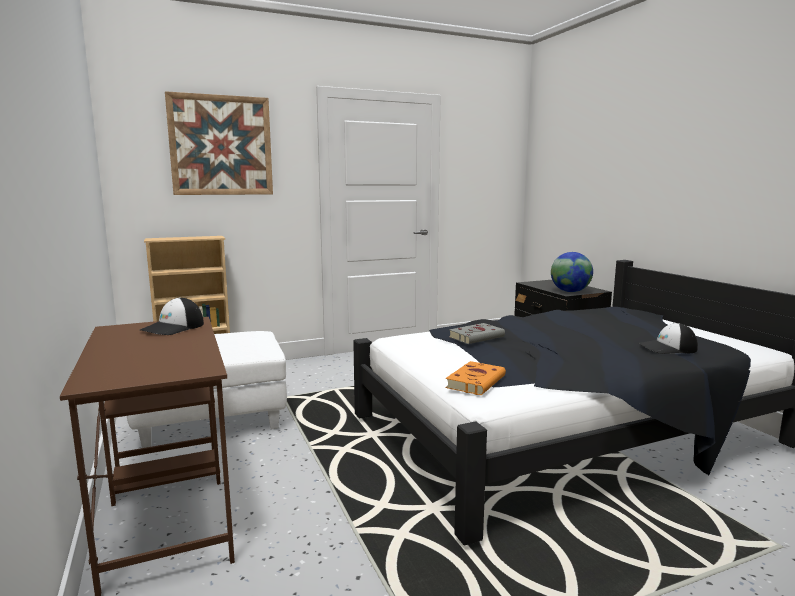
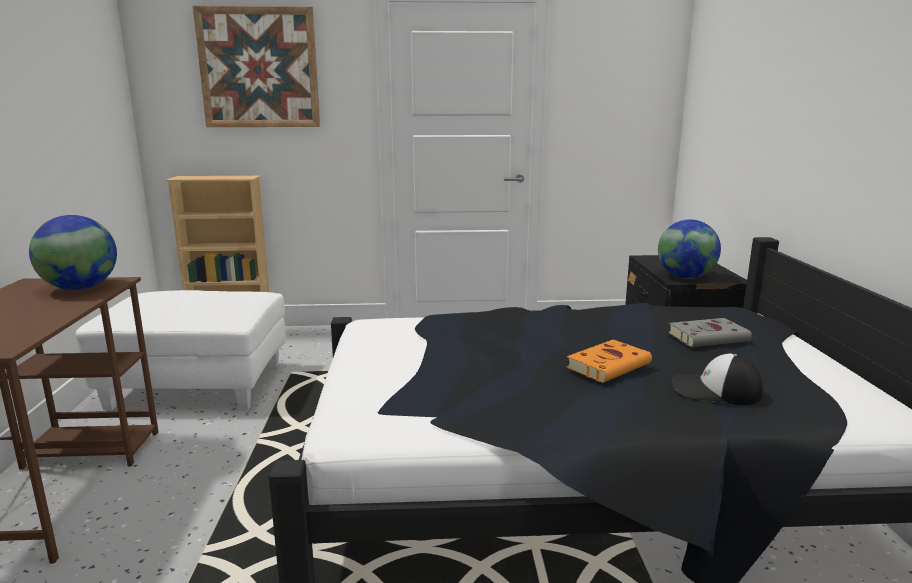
camera: 20 degrees right, 5 degrees up
(173, 328) = (80, 288): cap -> globe
(476, 381) = (368, 402): orange book -> orange book (610, 365)
(477, 337) = (462, 334): grey book -> grey book (710, 337)

